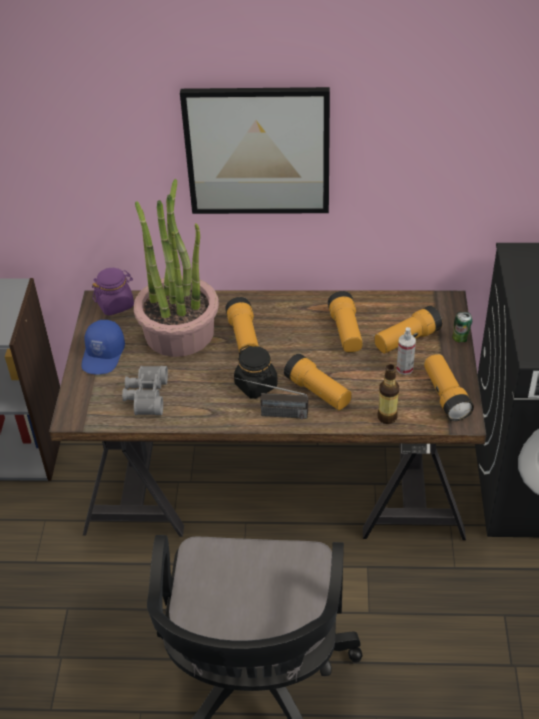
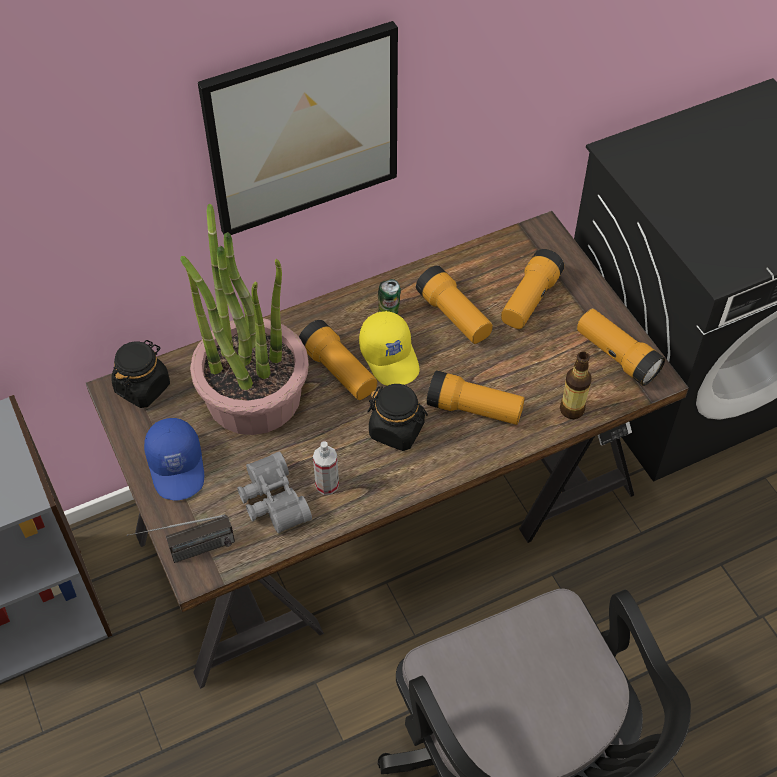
camera: 30 degrees left, 10 degrees up
(115, 304) = (143, 387): purple jar -> black jar
(272, 413) = (440, 460): radio -> radio (186, 553)
(284, 341) = (390, 357): none -> yellow cap
(404, 368) = (551, 338): spray bottle -> spray bottle (327, 485)
(460, 338) = (586, 275): can -> can (389, 311)

